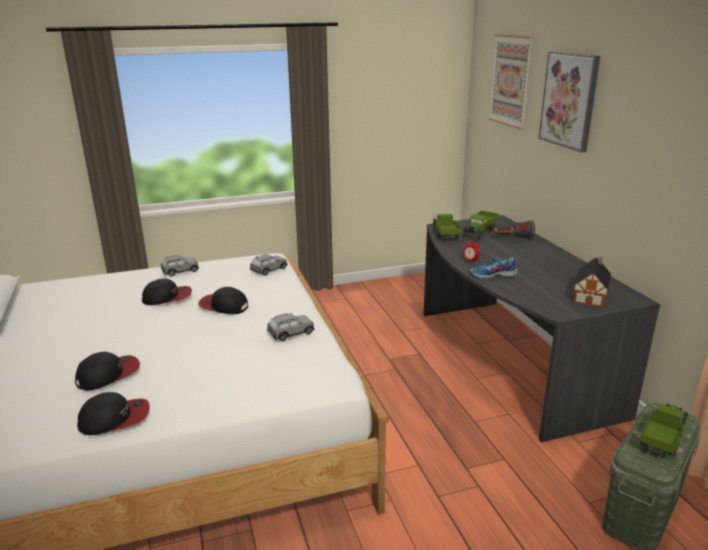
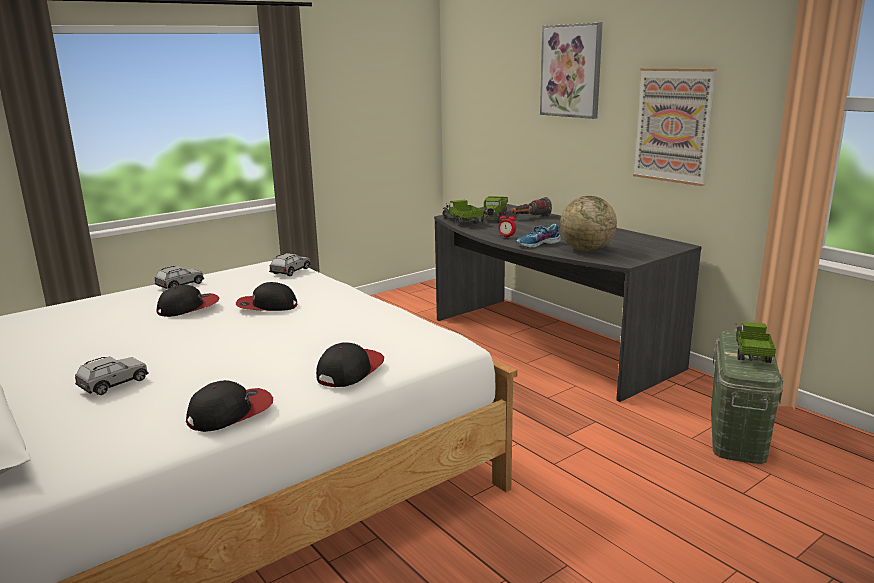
camera: 20 degrees left, 5 degrees down
(108, 375) = (183, 379): cap -> cap (350, 370)
(291, 333) = (369, 315): grey toy car -> grey toy car (113, 384)
(511, 80) = (496, 63): picture -> picture (673, 125)
(534, 290) = (586, 250): none -> globe
(590, 295) = (639, 247): toy house -> none

